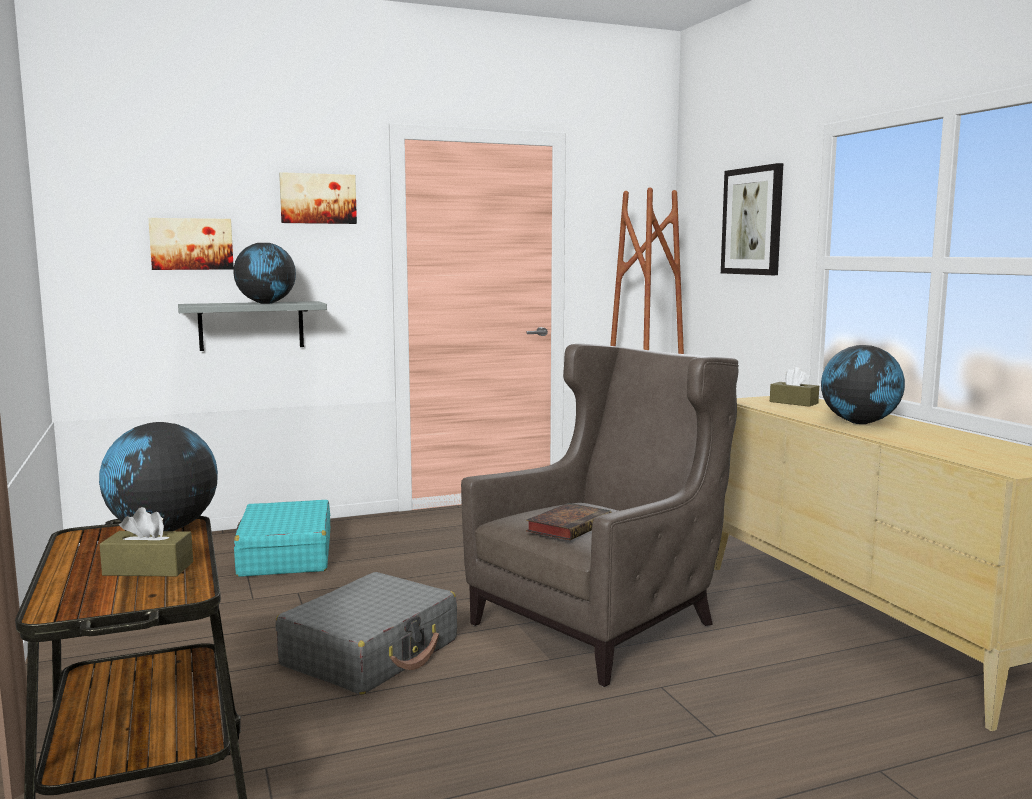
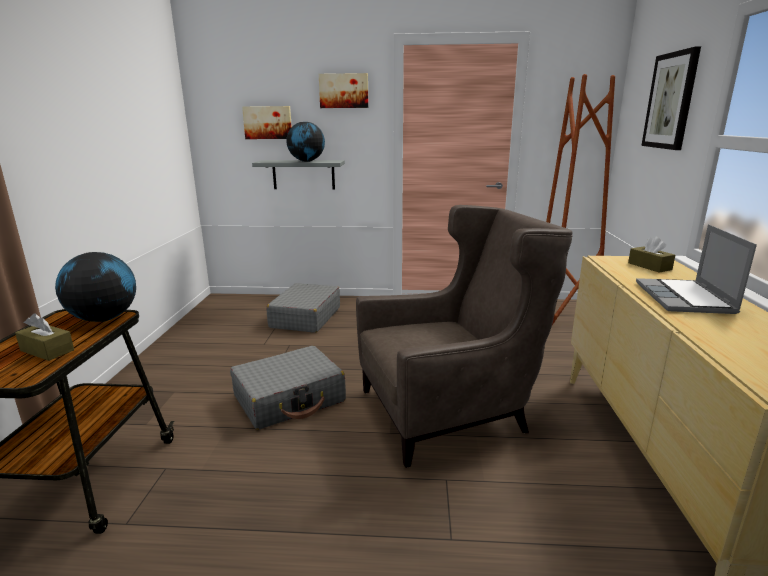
camera: 25 degrees right, 10 degrees up
(285, 555) = (305, 317): turquoise suitcase -> grey suitcase
(570, 526) = (412, 345): book -> none
(860, 422) = (685, 298): globe -> laptop

